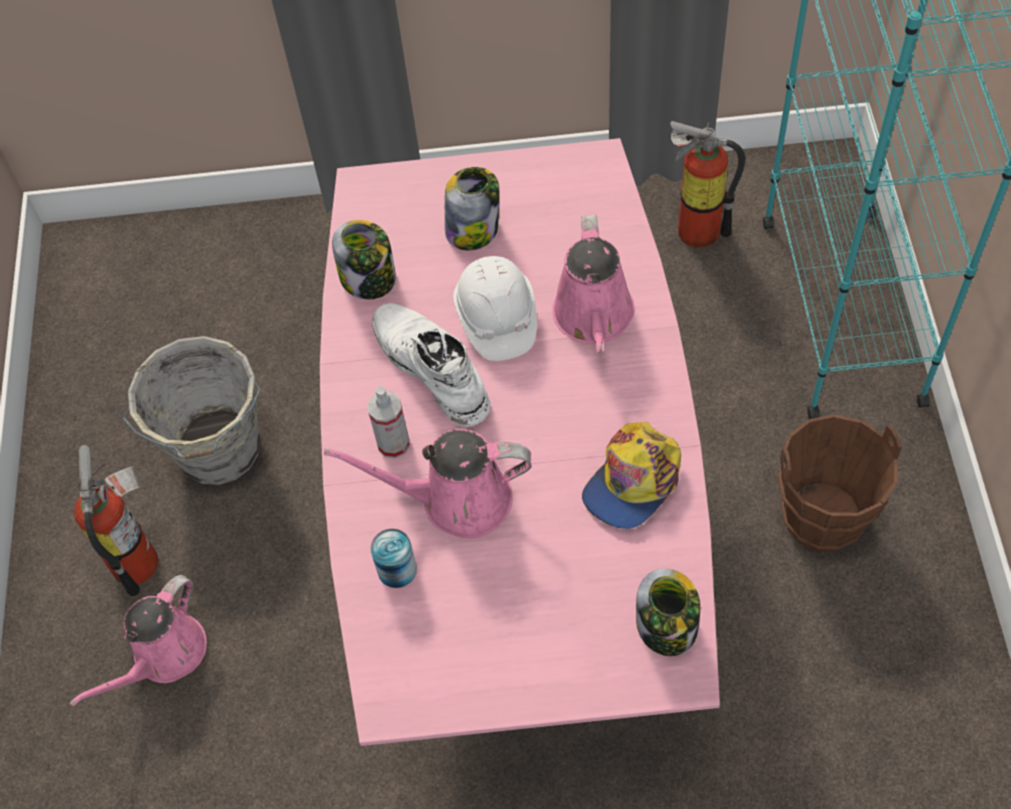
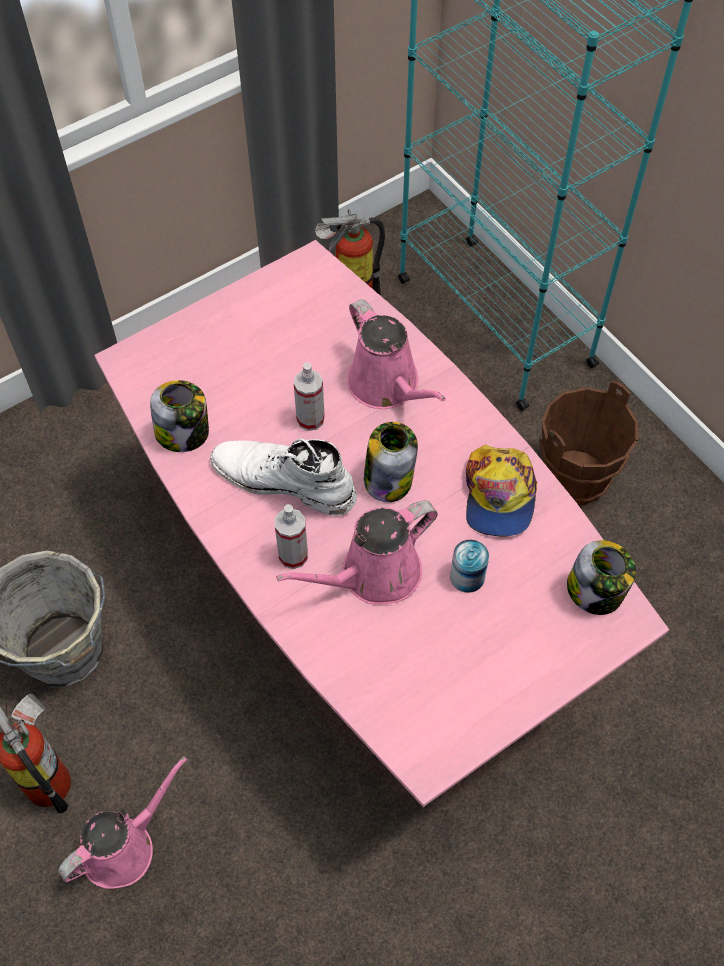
camera: 35 degrees left, 0 degrees up
(164, 655) = (124, 846): pink watering can -> pink watering can turned 135 degrees counterclockwise
(397, 569) = (362, 652): can -> can (467, 576)
(473, 229) = (244, 357): jar -> jar (388, 479)
(496, 318) = (310, 419): white hard hat -> spray bottle

